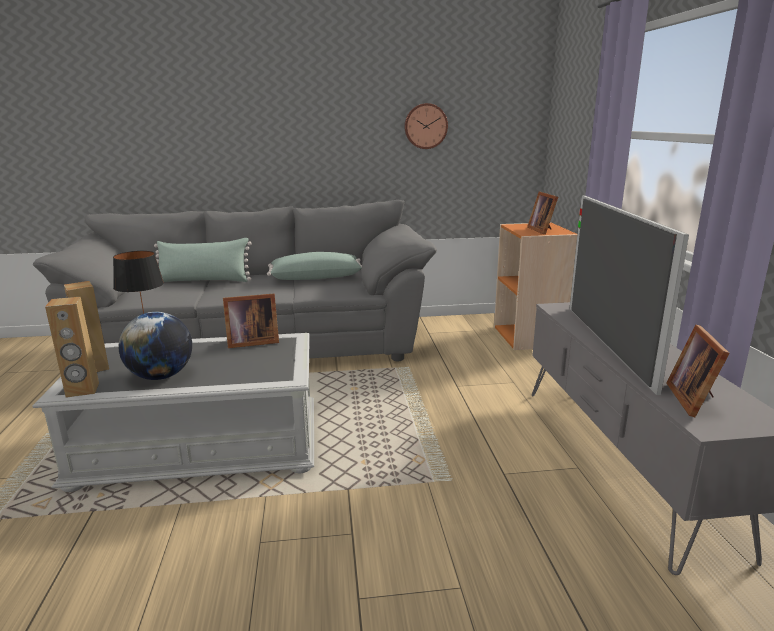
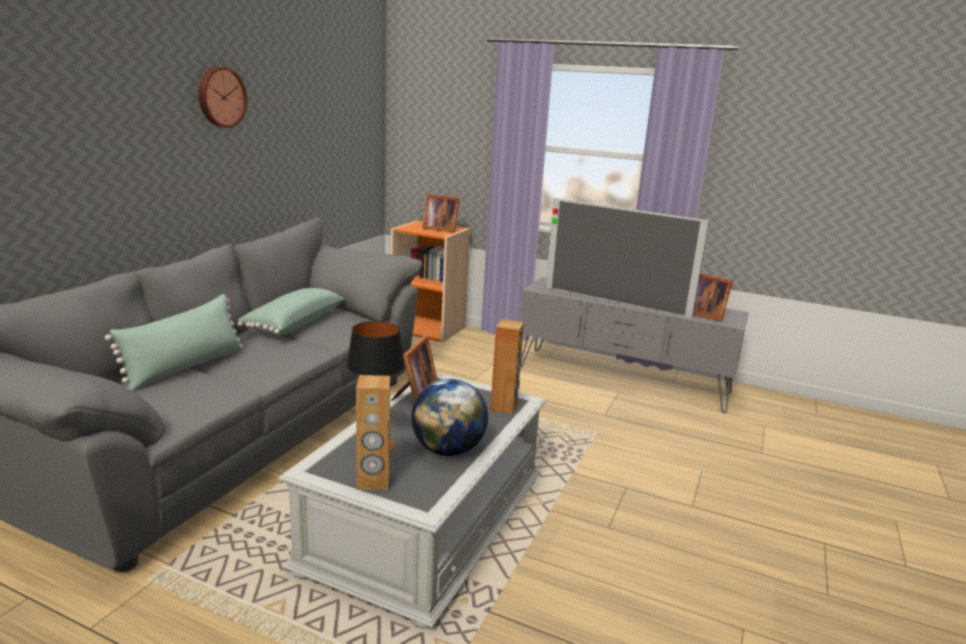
camera: 60 degrees left, 0 degrees up
(82, 390) = (434, 495): brown speaker -> brown speaker (504, 406)
(425, 126) = (310, 132): wall clock -> wall clock (221, 97)

